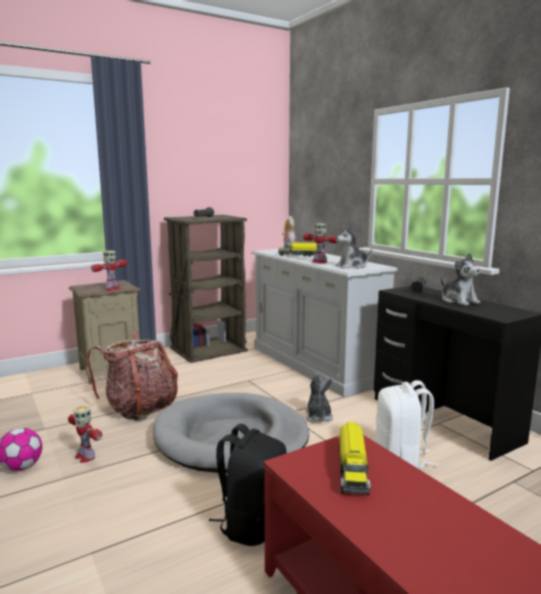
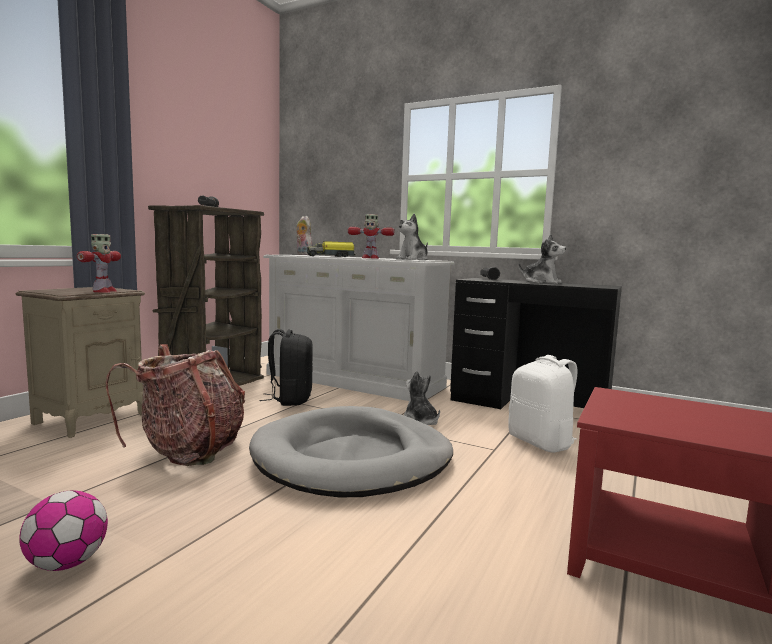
camera: 30 degrees left, 5 degrees down
(85, 456) = (172, 522): toy robot -> none
(252, 524) = (490, 533): black backpack -> black backpack (290, 399)
(352, 468) = (661, 411): toy truck -> none

